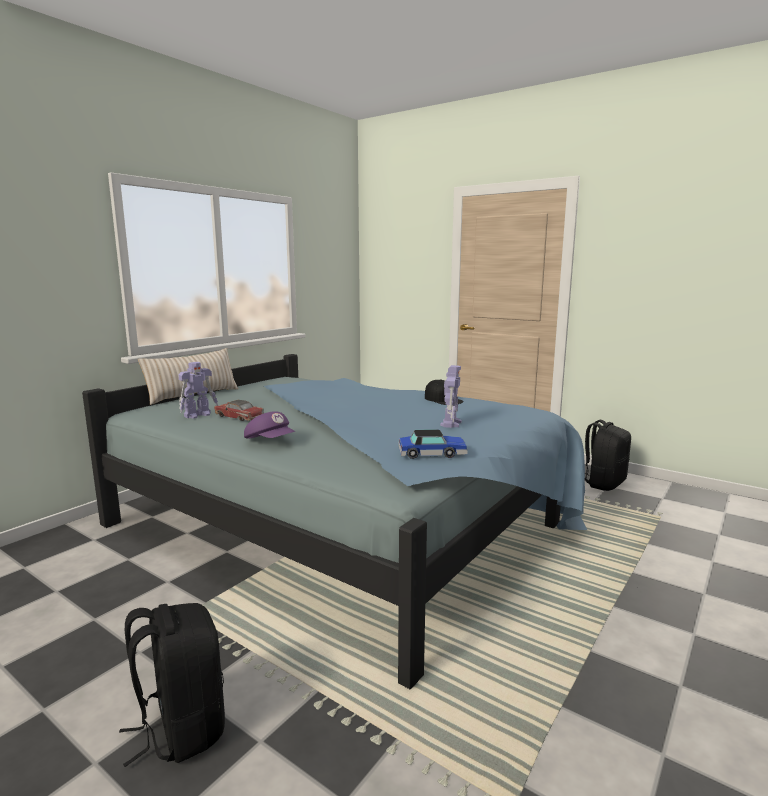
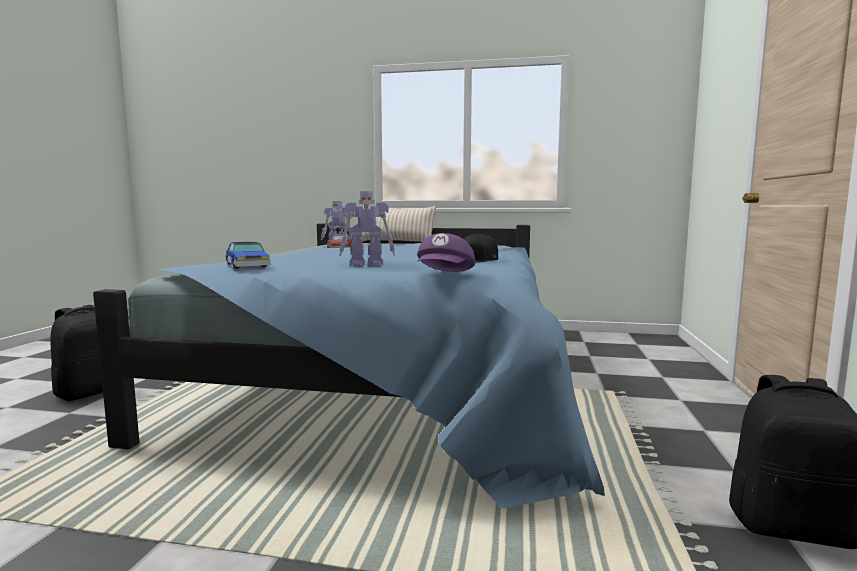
camera: 65 degrees right, 5 degrees down
(270, 441) = (279, 254): purple cap -> purple cap (445, 275)

